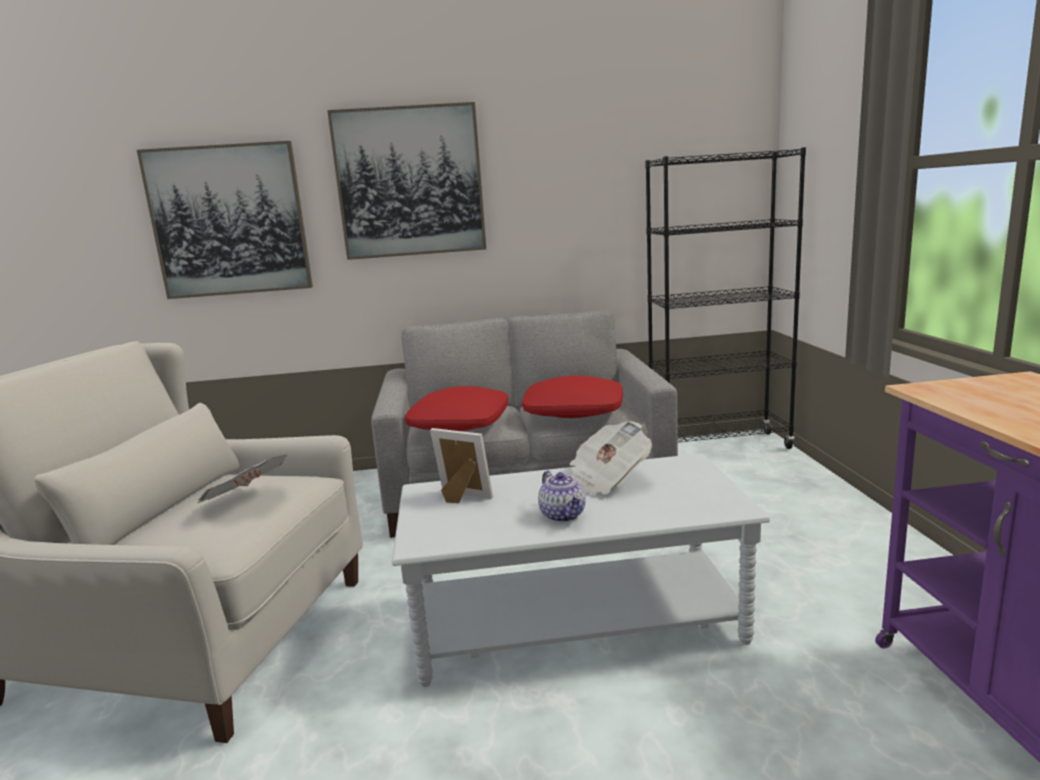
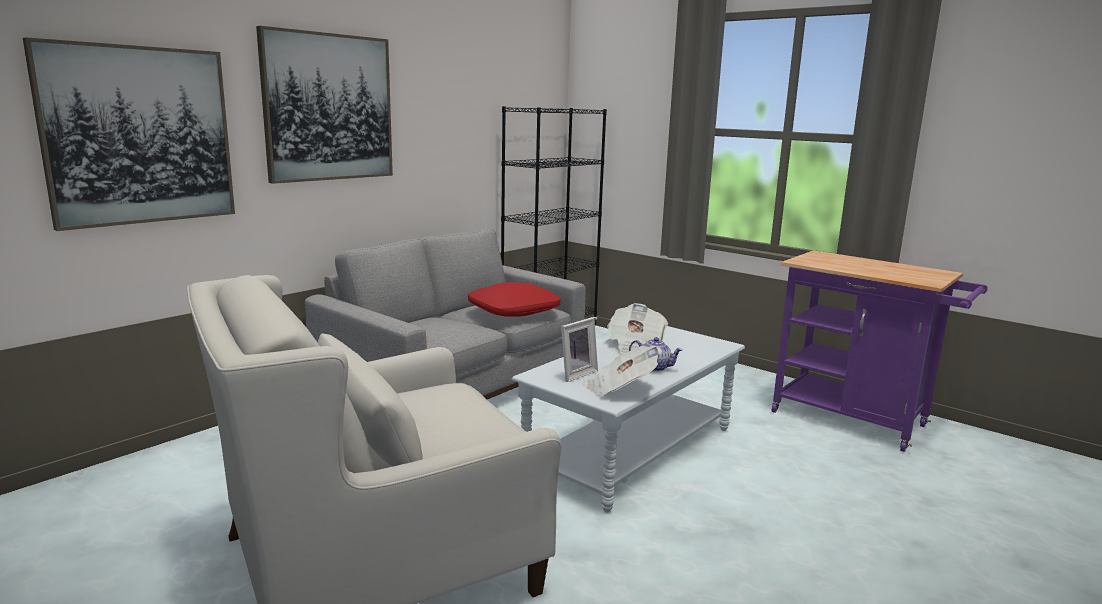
camera: 45 degrees left, 0 degrees up
(246, 501) = (445, 409): newspaper -> newspaper (620, 388)
(459, 422) = (444, 332): red pillow -> none
(461, 498) = (575, 374): picture frame -> picture frame turned 150 degrees clockwise

